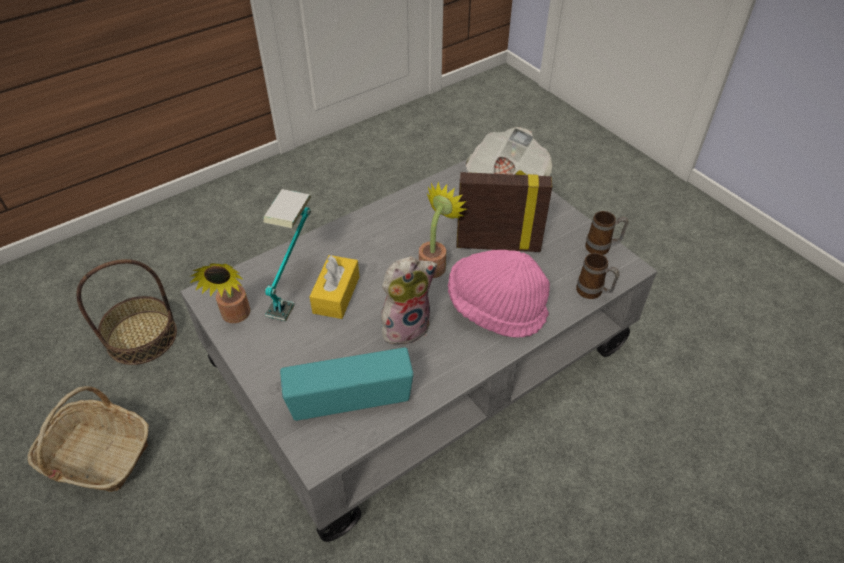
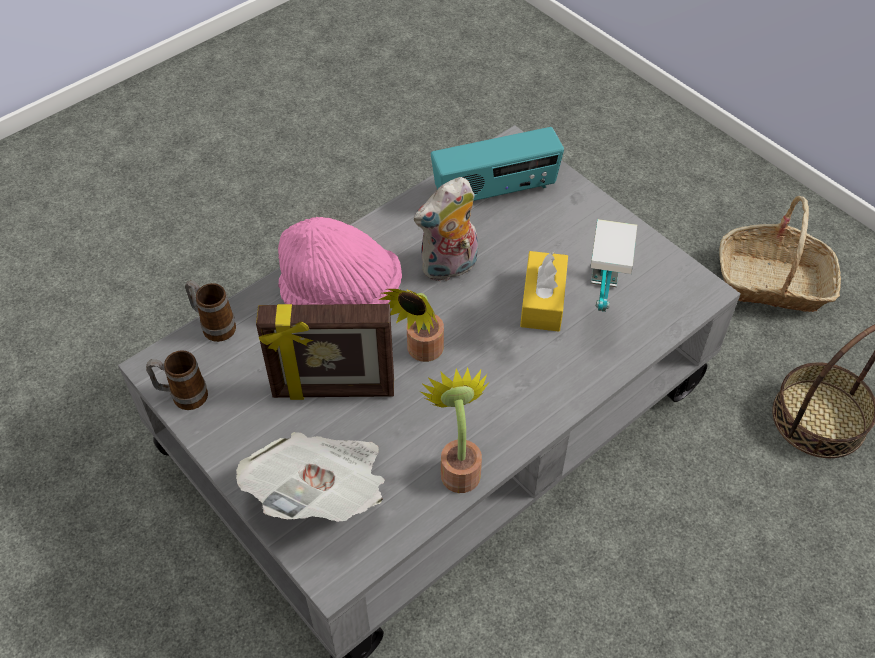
camera: 175 degrees right, 5 degrees up
(235, 317) = (654, 265): potted plant -> potted plant (458, 467)

